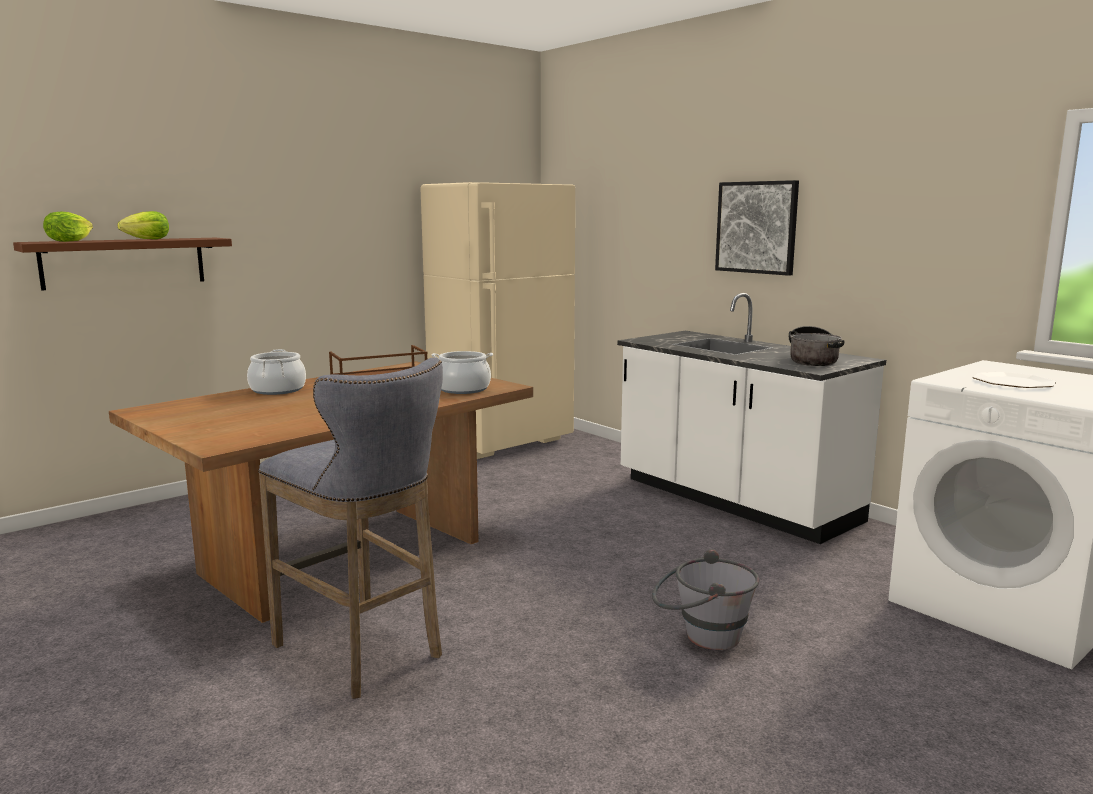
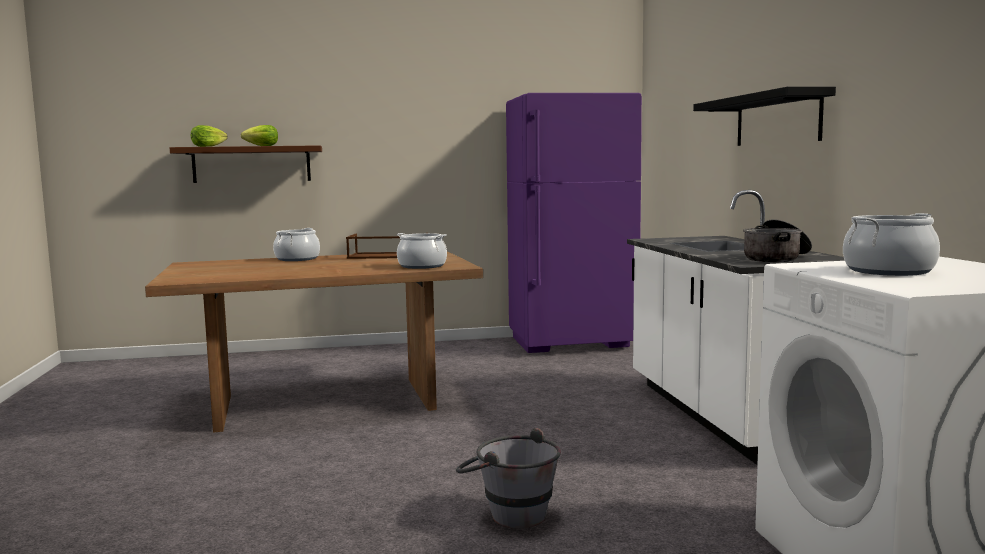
camera: 30 degrees right, 5 degrees down
(364, 653) = (243, 464): grey stool -> none
(502, 443) = (572, 344): beige fridge -> purple fridge
(756, 227) = (777, 120): picture -> black shelf
(1013, 382) = (889, 271): plate -> cooking pot

